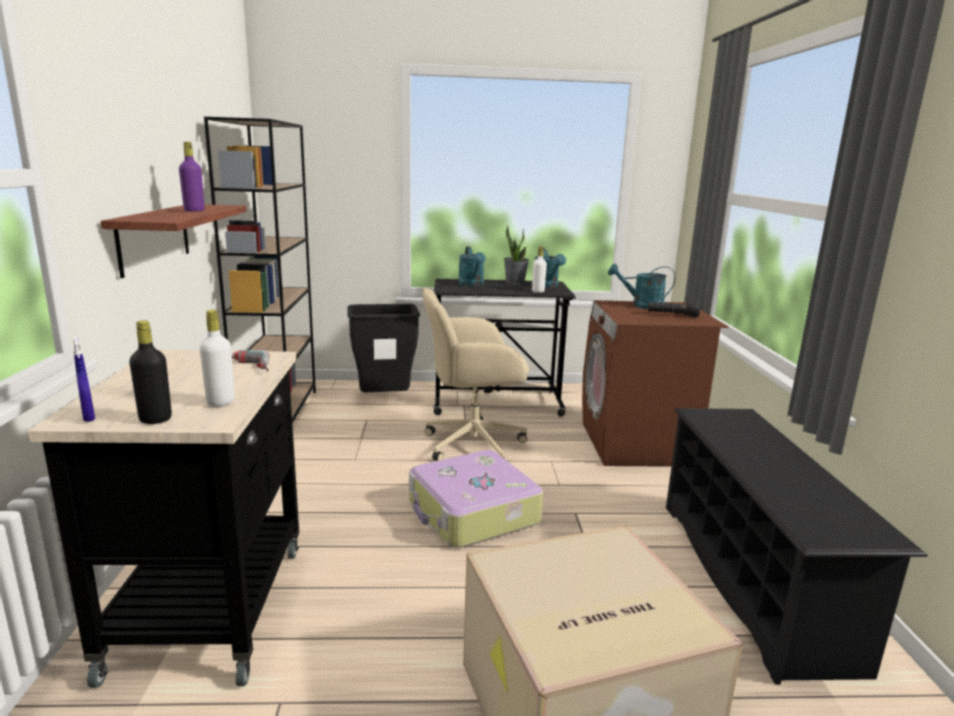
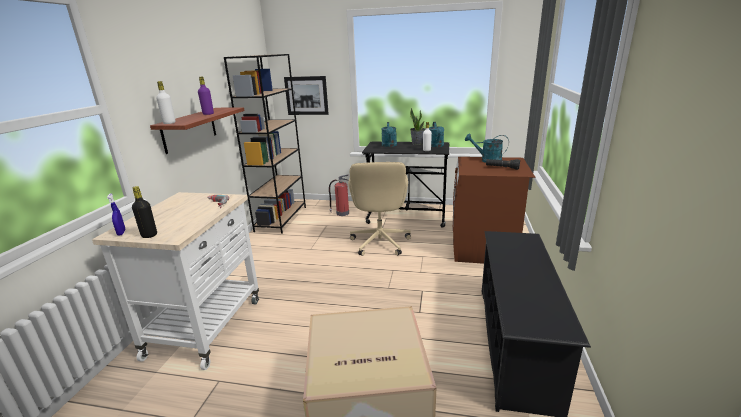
camera: 15 degrees right, 5 degrees up
(209, 608) = (205, 327): black cart -> white cart
(220, 402) = (186, 226): white bottle -> white bottle (169, 123)
(322, 199) = (306, 95): none -> picture
(385, 400) = (342, 213): black trash can -> fire extinguisher
(472, 444) = (380, 243): beige office chair -> beige office chair turned 90 degrees counterclockwise
(472, 513) = (361, 286): suitcase -> none

